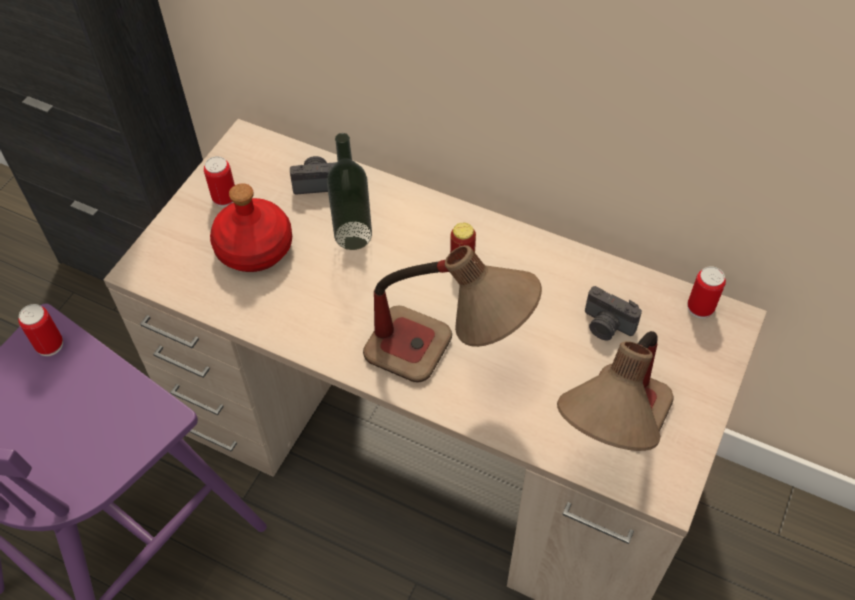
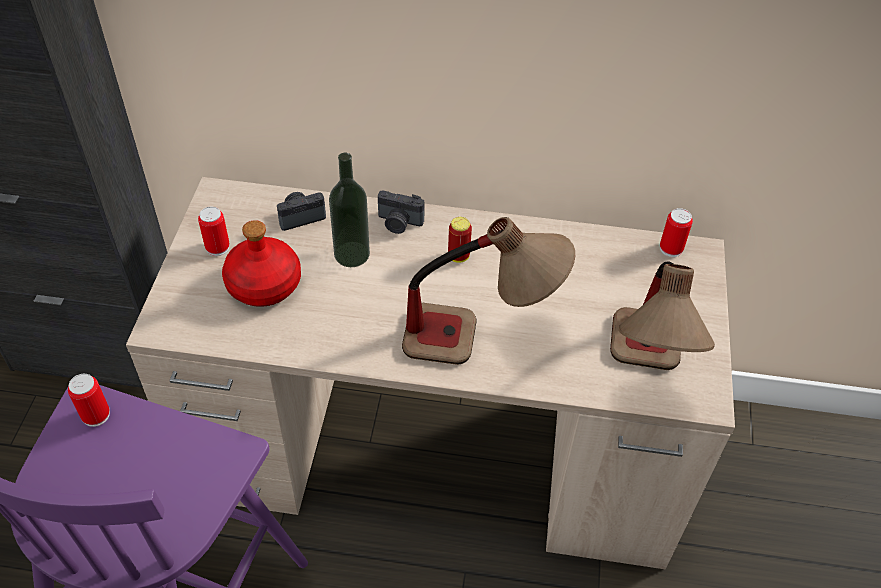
camera: 20 degrees left, 5 degrees down
(606, 326) = (601, 280): camera -> camera (399, 223)

